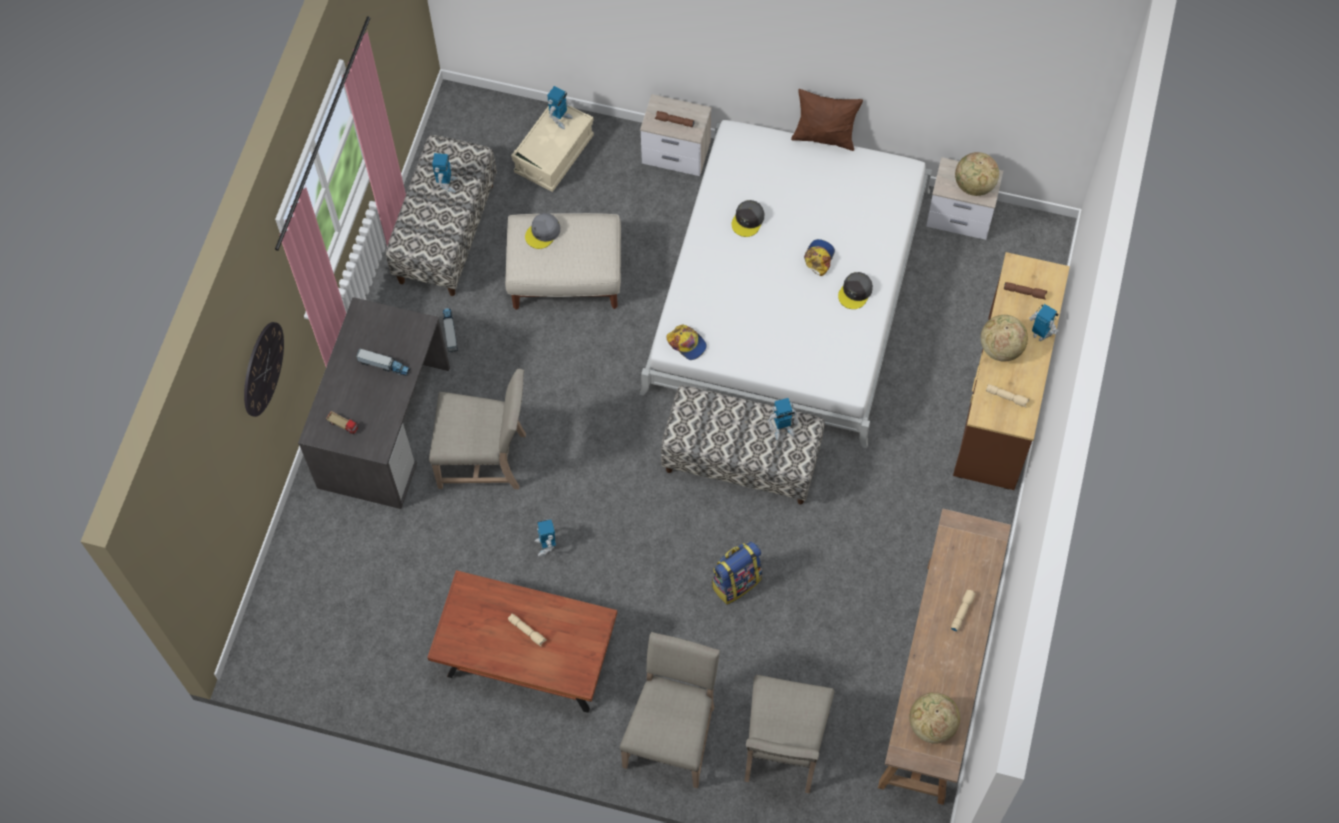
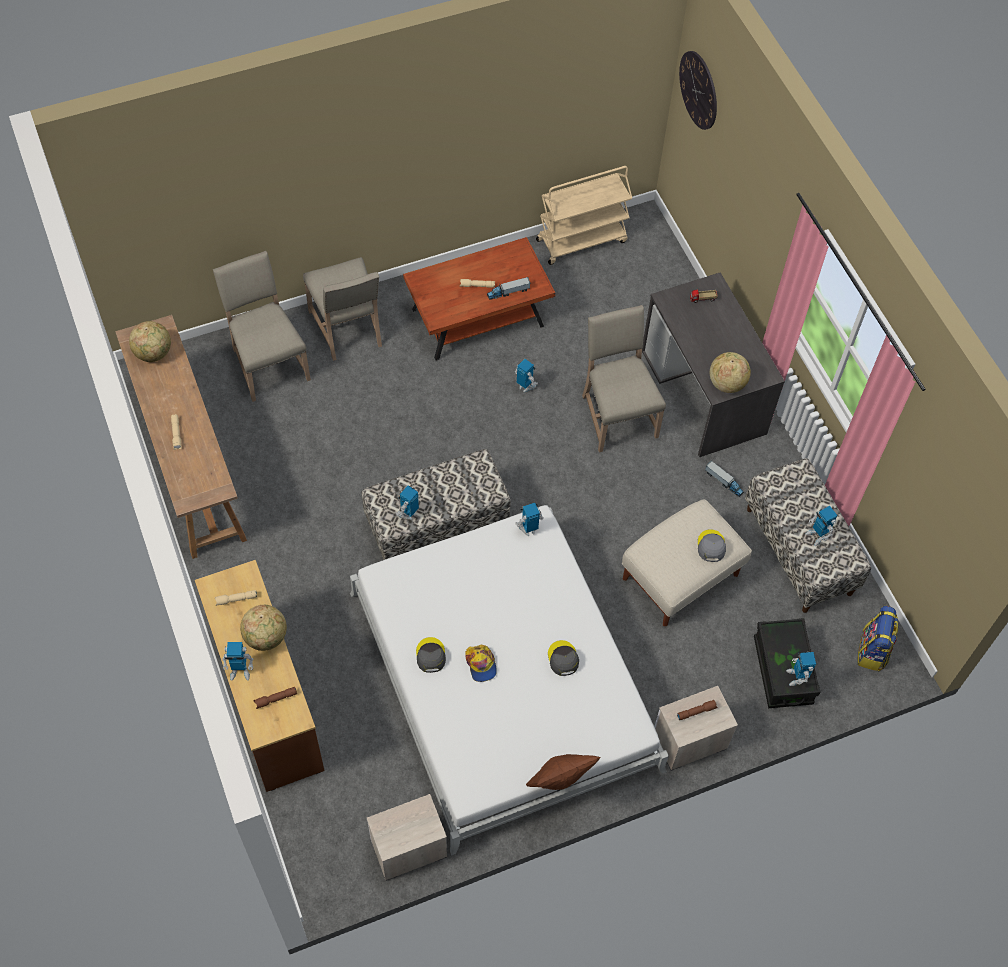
camera: 140 degrees right, 5 degrees down
(262, 369) = (763, 227): wall clock -> wall clock (698, 90)
(342, 678) = (581, 240): none -> beige cart
(384, 365) = (715, 350): toy truck -> toy truck (508, 292)
(485, 458) = (616, 414): beige chair -> beige chair turned 105 degrees clockwise
(554, 154) = (782, 670): beige storage box -> black storage box
(687, 343) = (528, 529): cap -> toy robot
(736, 581) = (377, 442): backpack -> backpack (873, 651)
(974, 185) = (398, 827): globe -> globe (726, 383)

